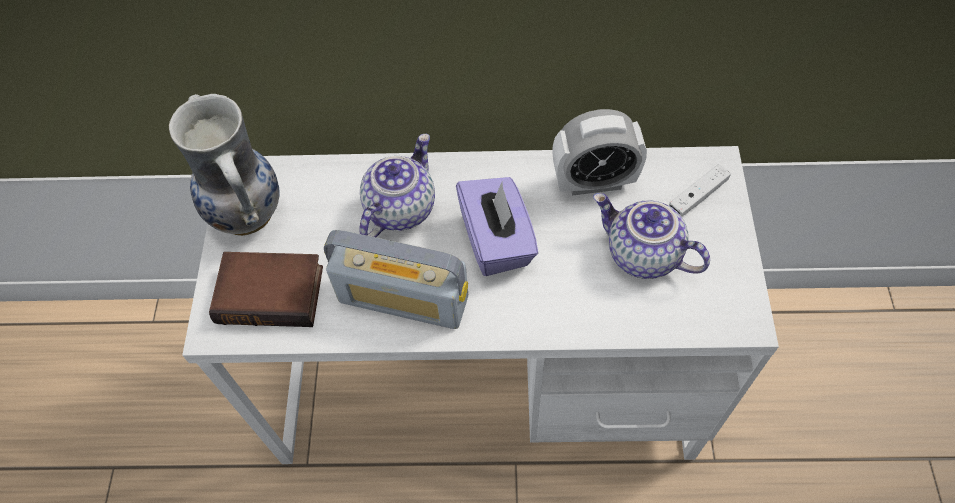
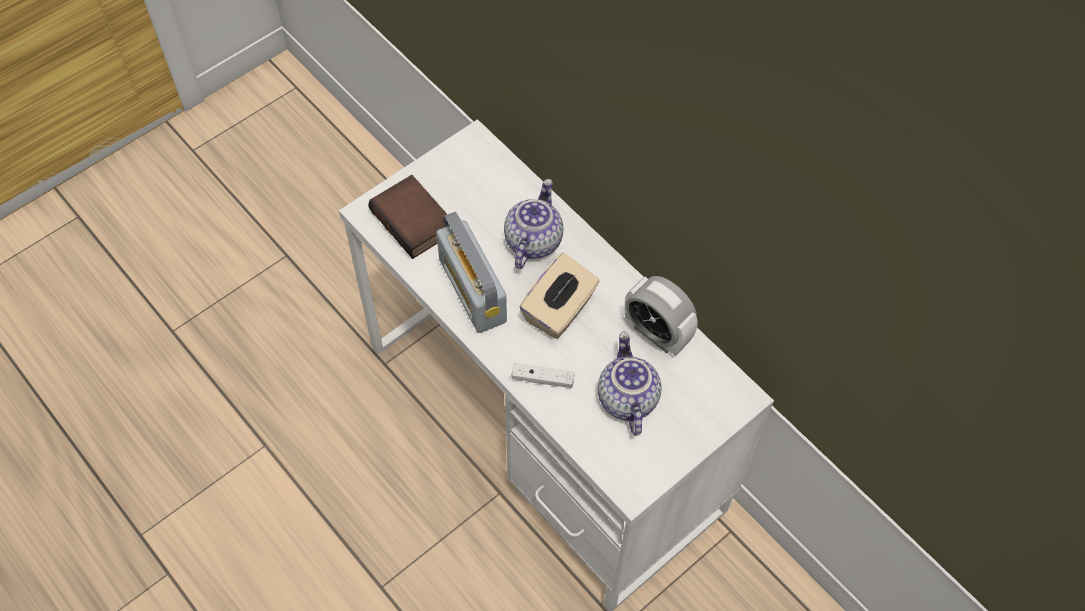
camera: 45 degrees right, 0 degrees up
(248, 212) = (454, 165): vase -> none
(400, 207) = (532, 240): teapot -> teapot turned 60 degrees counterclockwise
(497, 241) = (559, 310): purple tissue box -> beige tissue box
(697, 196) = (705, 401): white game controller -> white game controller (543, 379)

